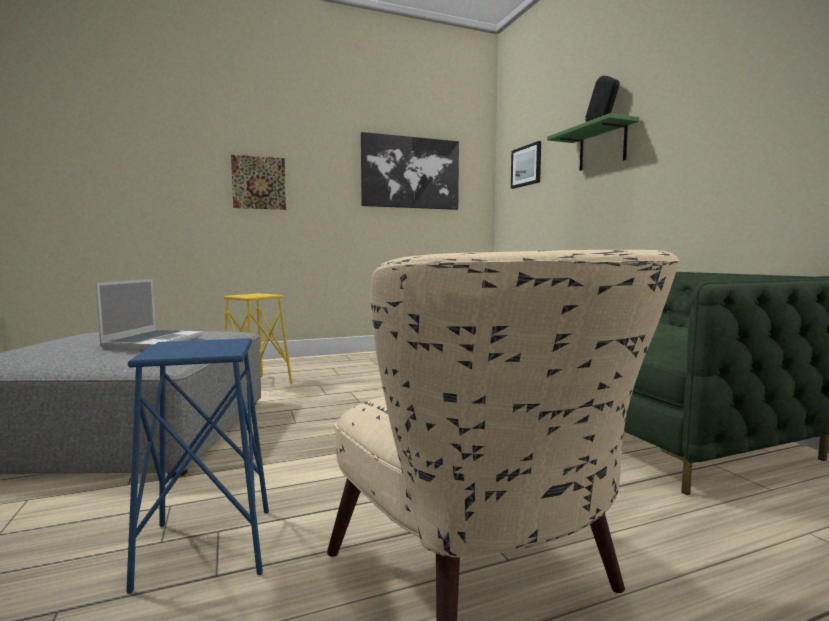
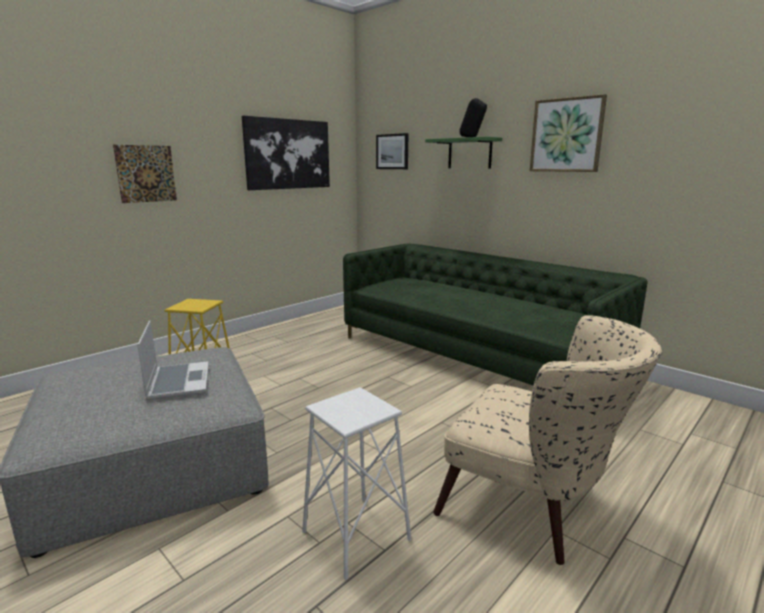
camera: 25 degrees left, 10 degrees up
(207, 548) = (356, 536): blue stool -> white stool
(721, 90) = (566, 135): none -> picture

